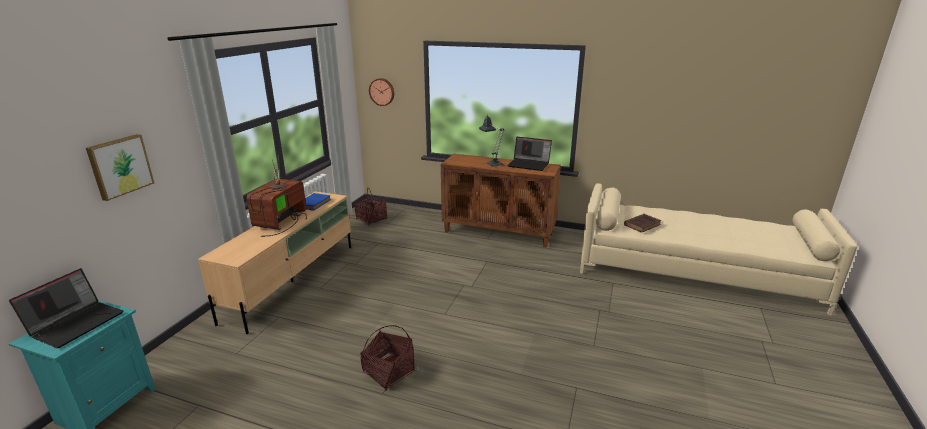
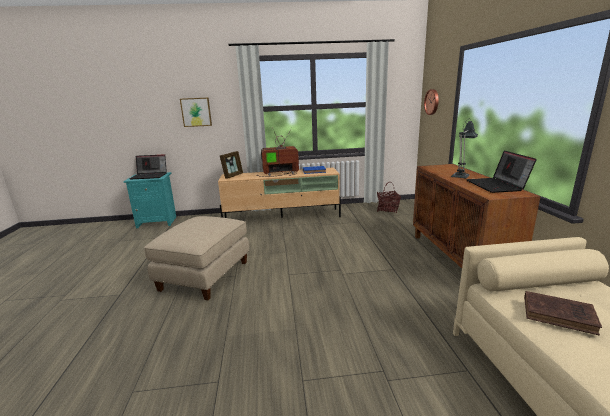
camera: 65 degrees right, 5 degrees down
(229, 252) = (233, 176): none -> picture frame
(388, 372) = (204, 275): basket -> beige ottoman

